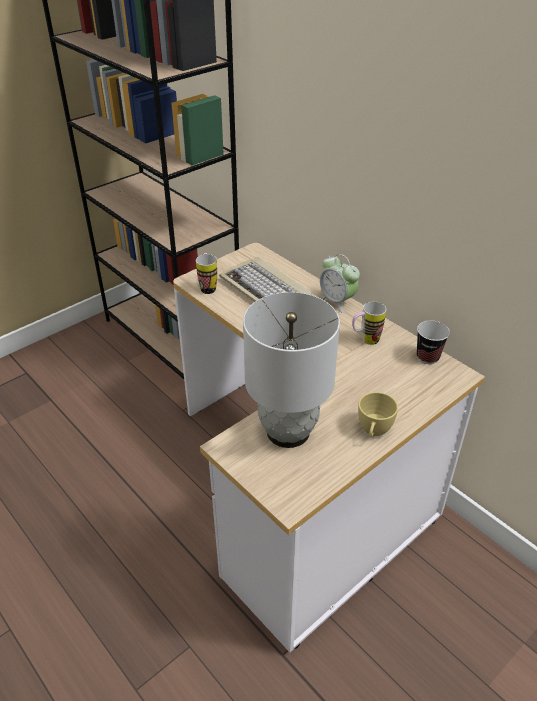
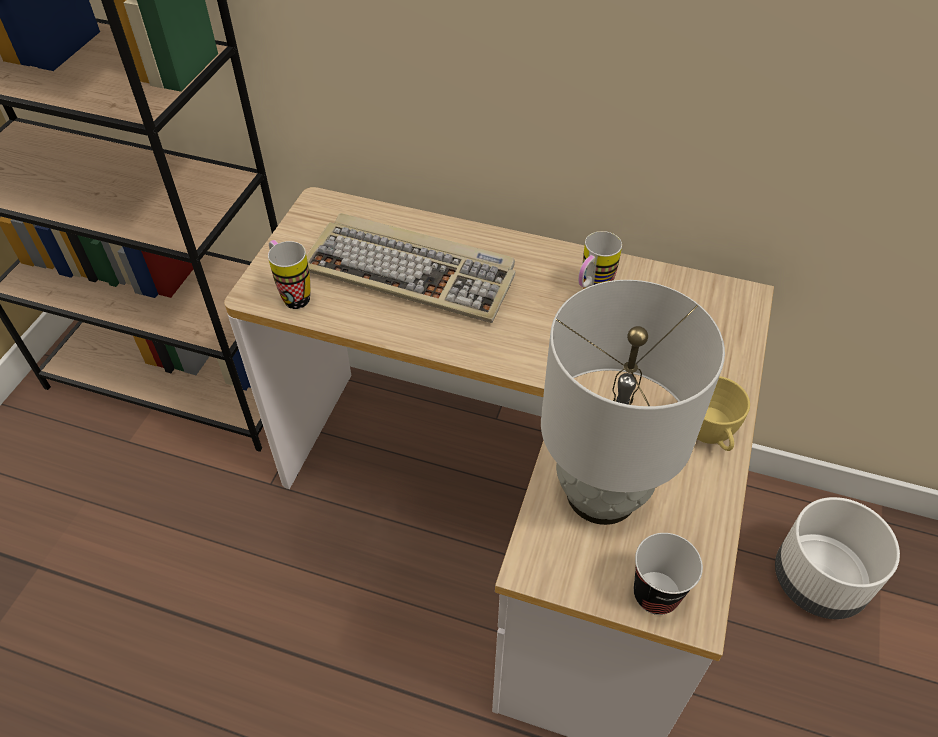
camera: 30 degrees left, 10 degrees up
(337, 301) = (504, 244): alarm clock -> none
(427, 357) = (687, 286): cup -> cup (656, 594)
(480, 615) = (819, 581): none -> white planter

